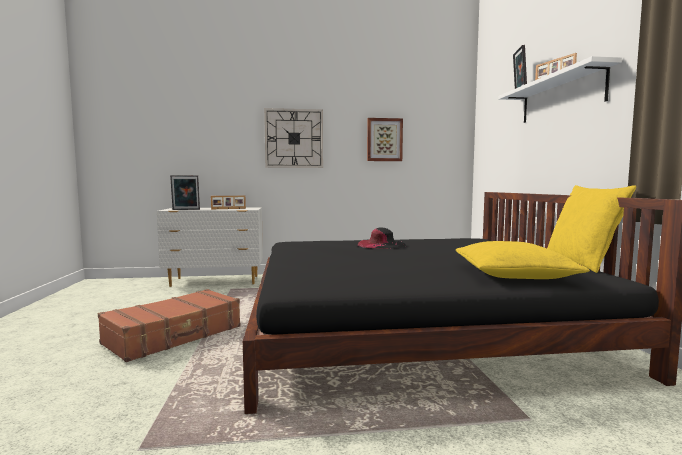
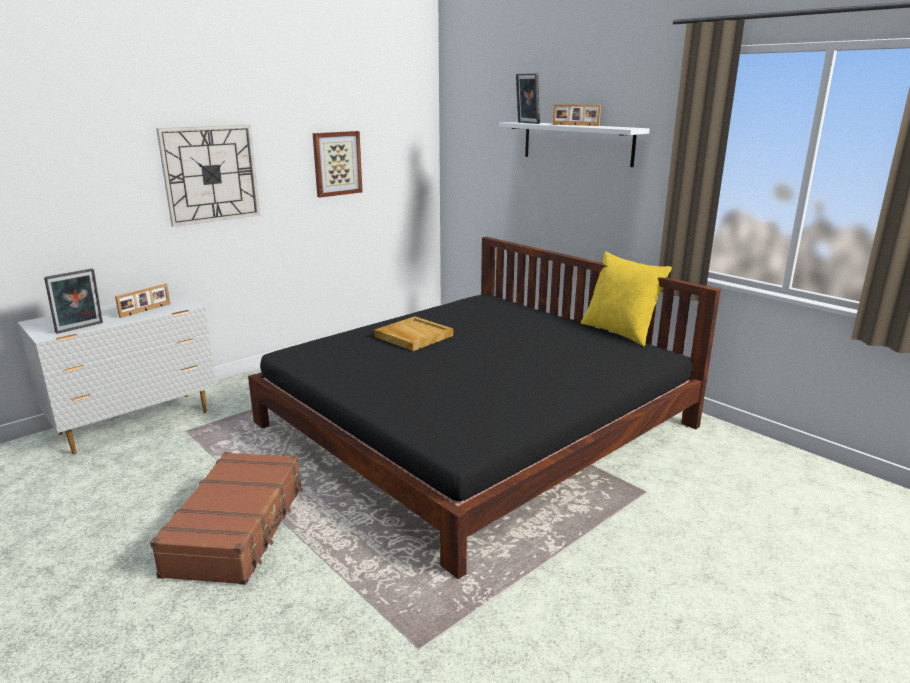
camera: 35 degrees left, 15 degrees up
(381, 244) = (413, 336): black hat -> beige tray
(513, 274) = (594, 365): yellow pillow -> none

